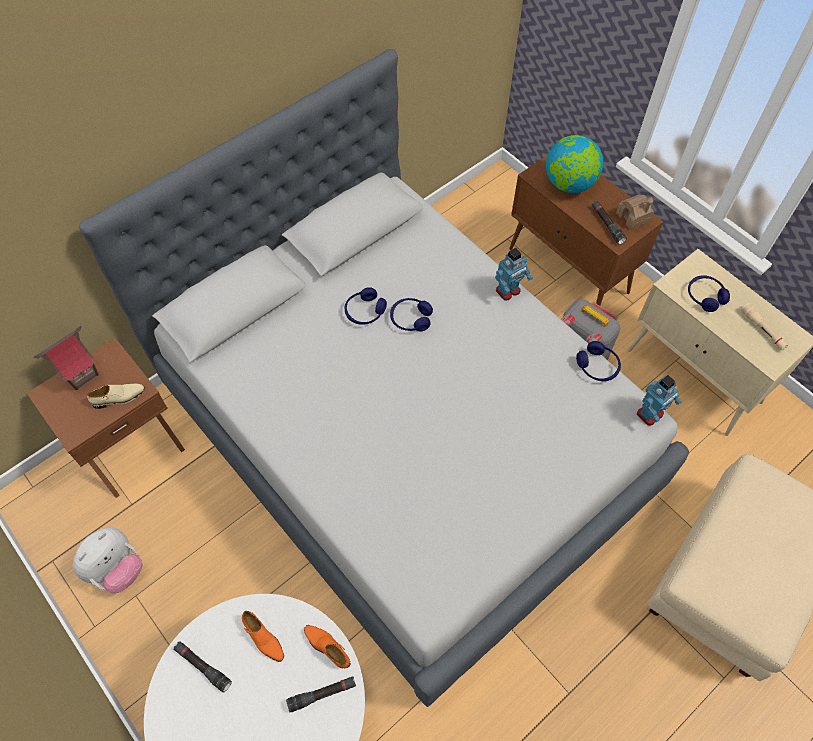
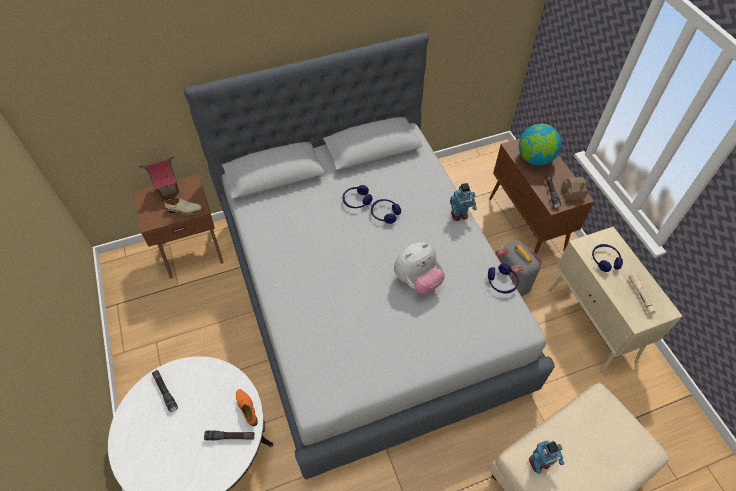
camera: 20 degrees right, 5 degrees down
(117, 569) = (152, 322): plush toy -> plush toy (417, 280)
(263, 639) = (209, 388): orange shoe -> none
(650, 414) = (527, 326): toy robot -> toy robot (539, 463)

